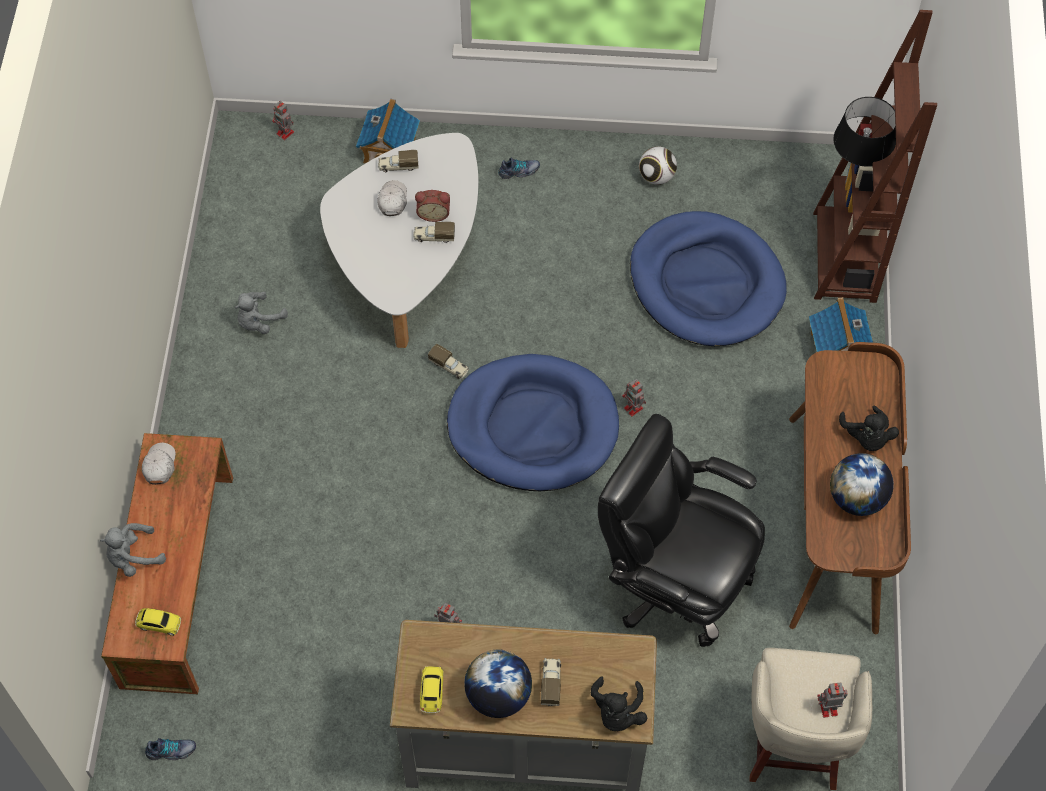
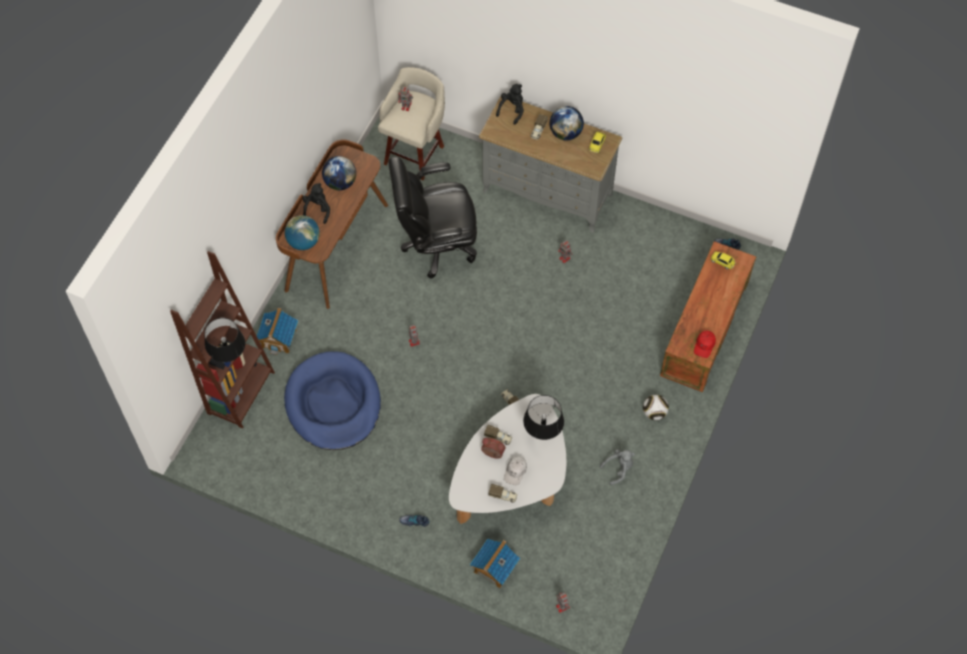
camera: 160 degrees left, 0 degrees up
(133, 557) = (729, 300): grey plush toy -> none
(159, 466) = (704, 345): white cap -> red cap
(371, 256) = (542, 437): none -> black table lamp
(533, 426) = (476, 350): blue dog bed -> none
(656, 176) = (327, 487): football -> football (654, 413)
(674, 580) = (435, 245): black office chair -> black office chair turned 120 degrees clockwise
(856, 376) = (304, 242): none -> globe

